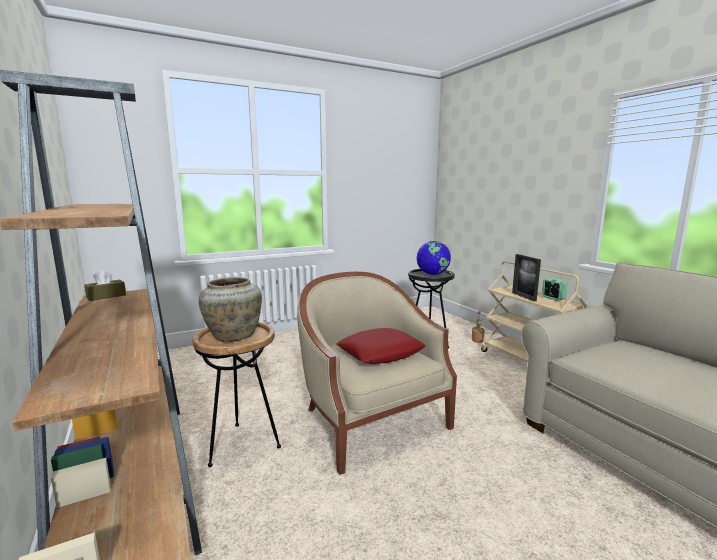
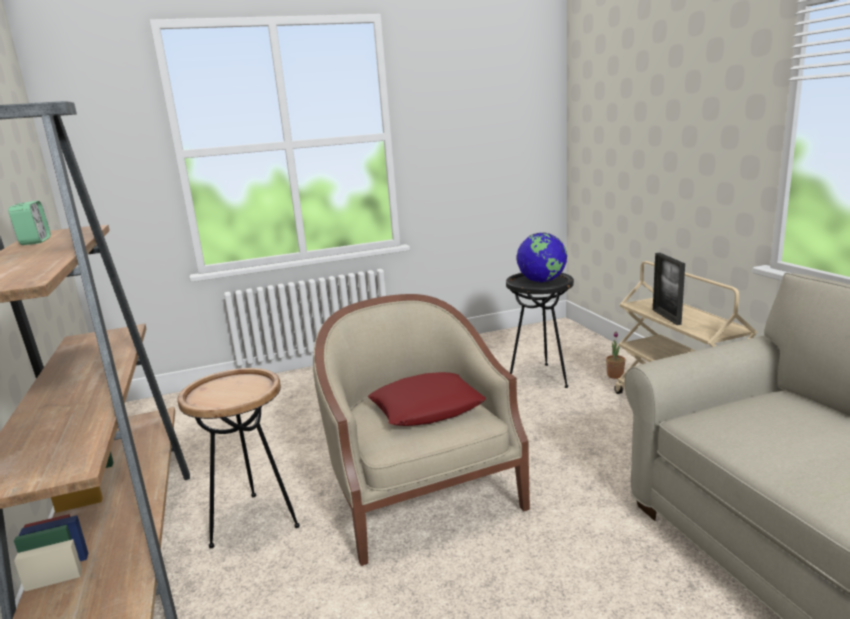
camera: 10 degrees right, 5 degrees up
(106, 296) = (89, 338): brown tissue box -> none
(233, 336) = (229, 391): beige vase -> none
(553, 298) = (711, 319): alarm clock -> alarm clock (35, 241)

